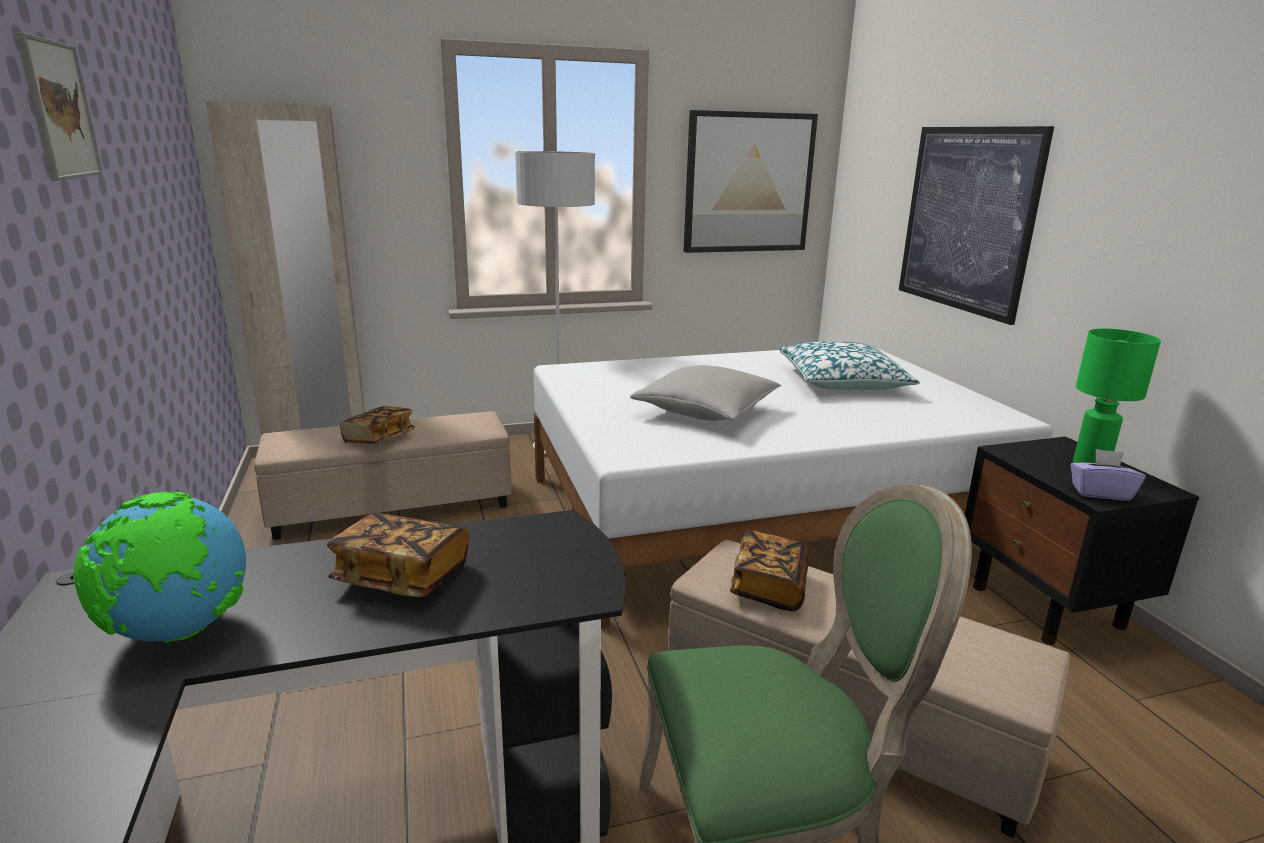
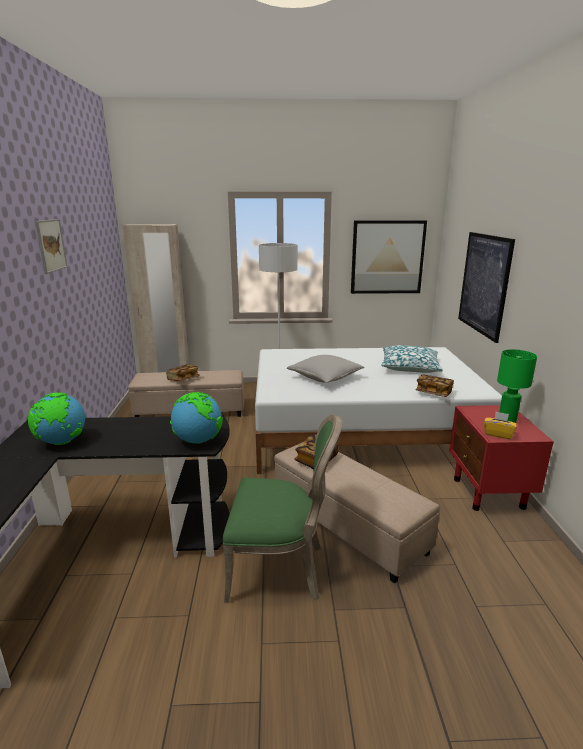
camera: 15 degrees right, 0 degrees up
(402, 577) = (143, 433): book -> book (433, 393)
(557, 580) = (198, 441): none -> globe
(1048, 607) = (488, 494): black nightstand -> red nightstand
(1100, 493) = (498, 434): purple tissue box -> yellow tissue box

